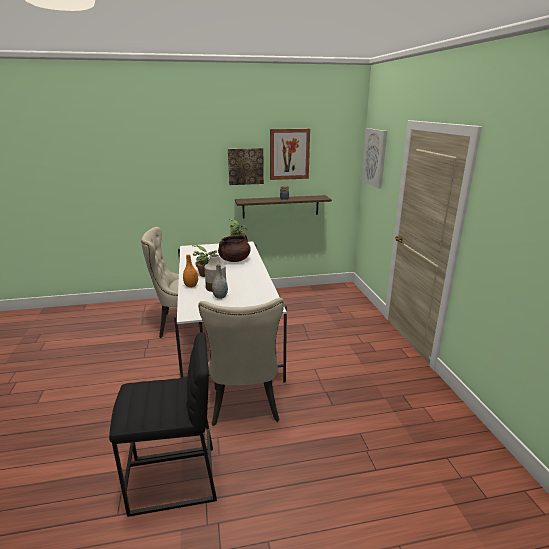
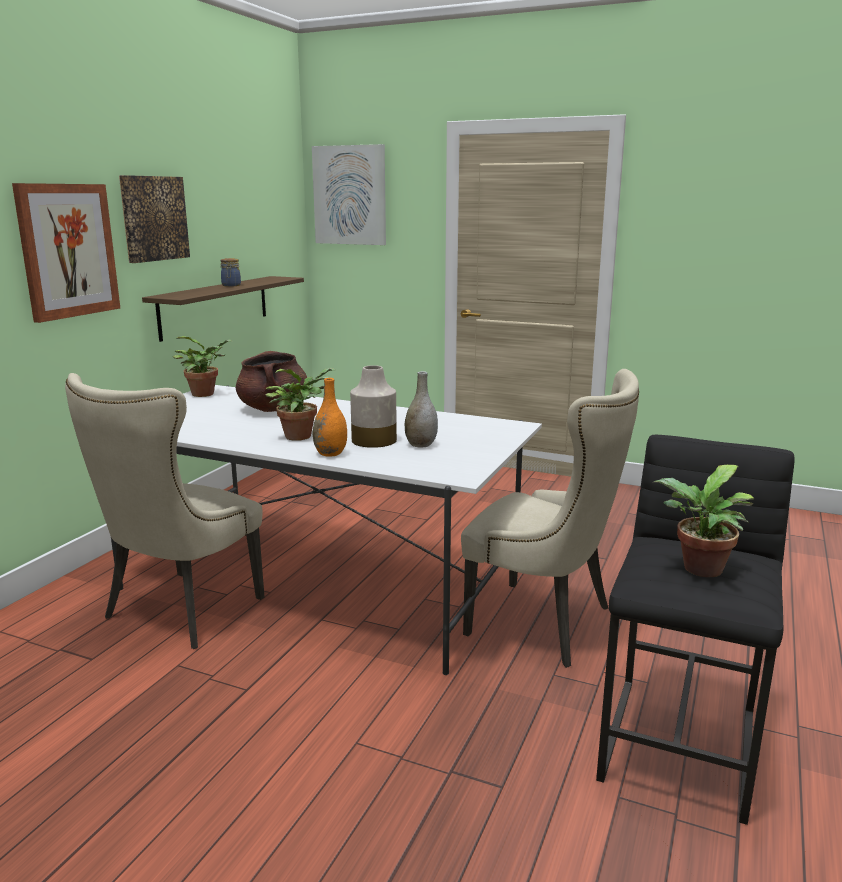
camera: 55 degrees left, 5 degrees down
(145, 397) = (698, 570): none -> potted plant
(289, 154) = (217, 193): picture -> picture (68, 251)

